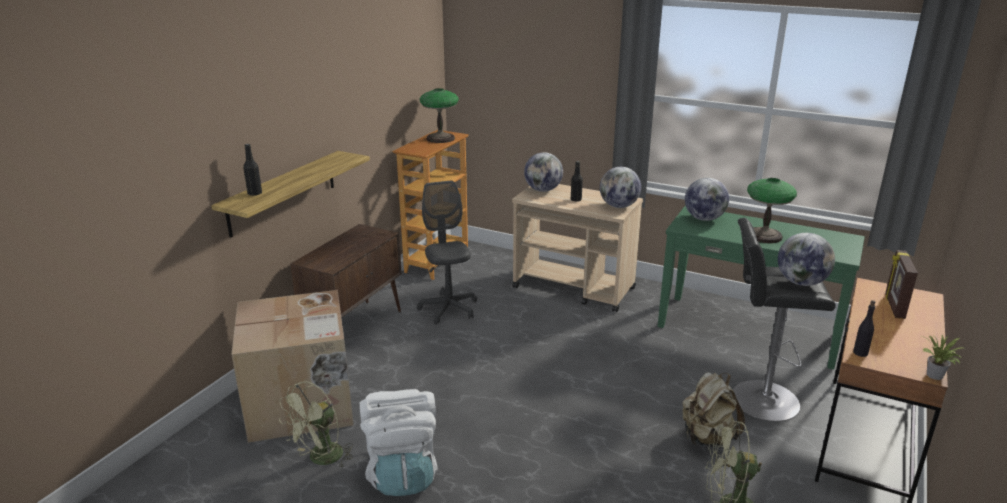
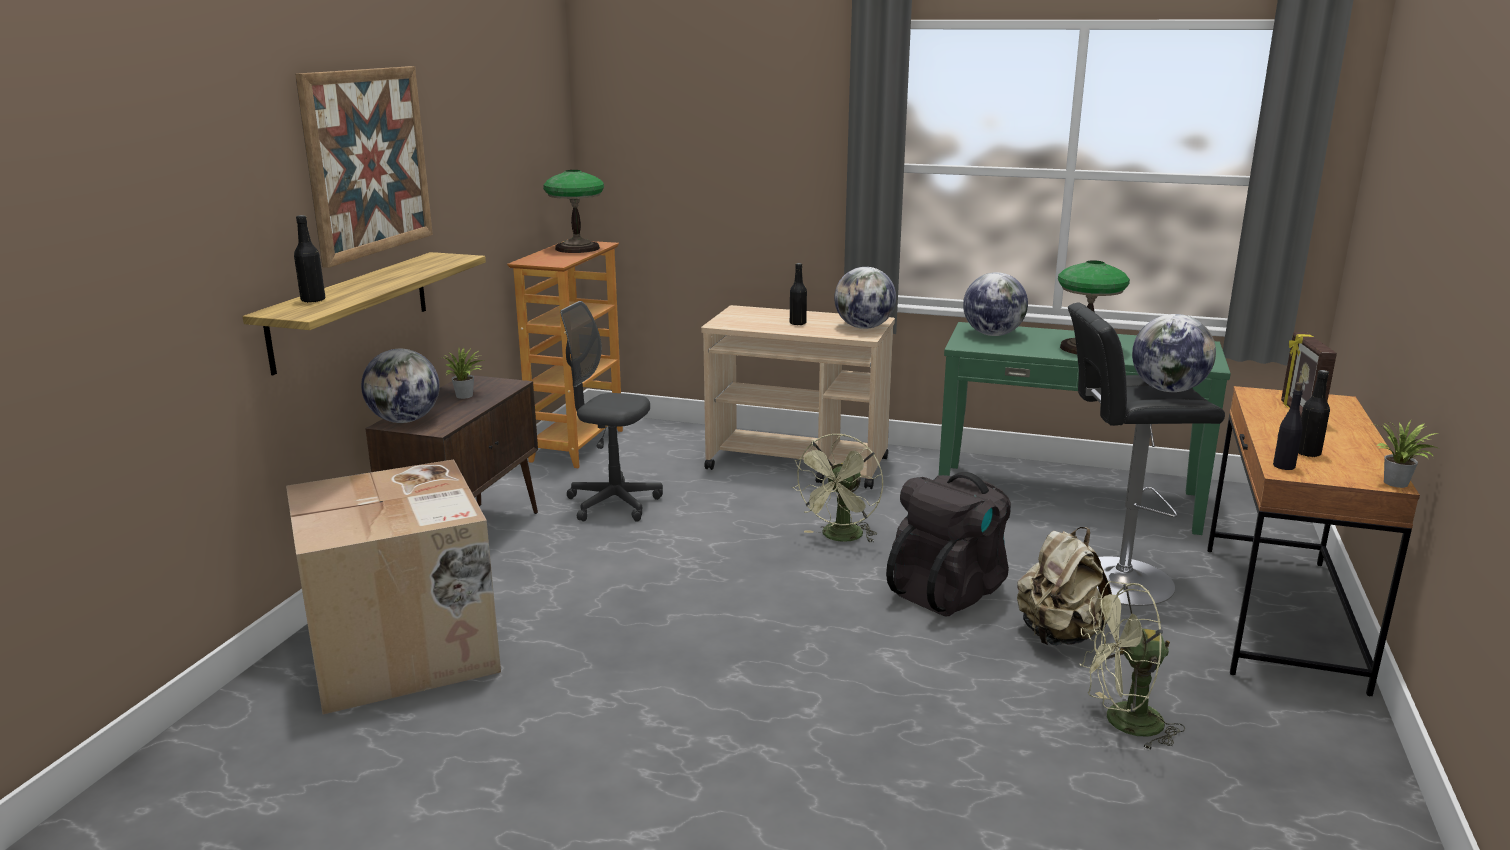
camera: 10 degrees left, 5 degrees down
(295, 101) = (367, 162): none -> picture
(321, 459) = (458, 726): green fan -> green fan (840, 538)
(355, 242) = (466, 396): none -> potted plant
(402, 473) = (602, 730): white backpack -> none
(448, 309) = (613, 504): grey office chair -> grey office chair turned 45 degrees counterclockwise
(543, 190) = (744, 315): globe -> globe (405, 420)
(645, 396) = (949, 591): none -> black backpack
(883, 343) = (1307, 453): none -> black bottle

